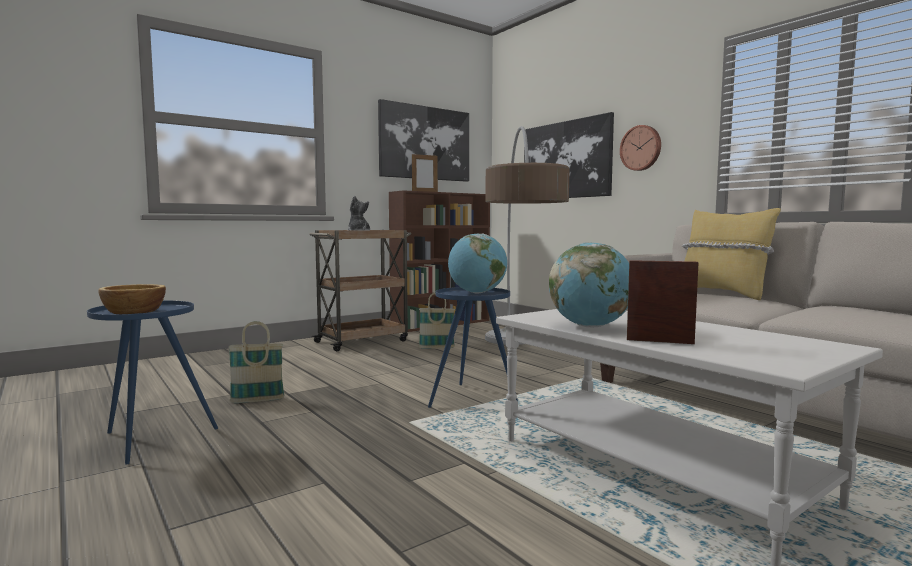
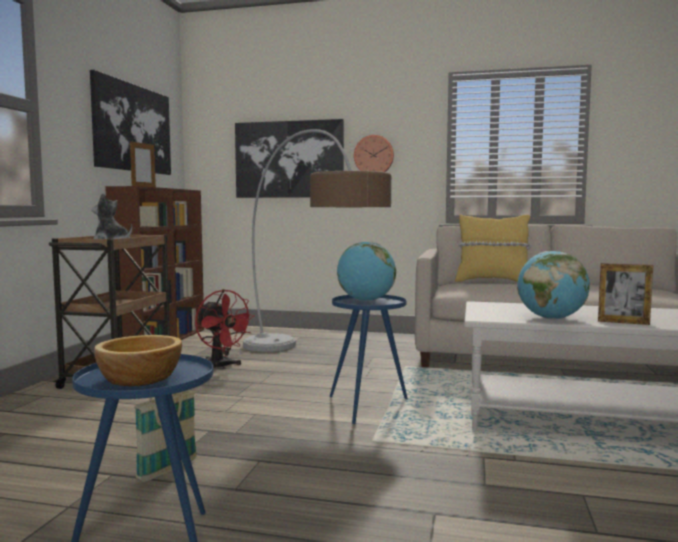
camera: 40 degrees left, 0 degrees up
(436, 348) = (221, 367): basket -> red fan
(659, 341) = (623, 322): picture frame -> picture frame turned 135 degrees counterclockwise

